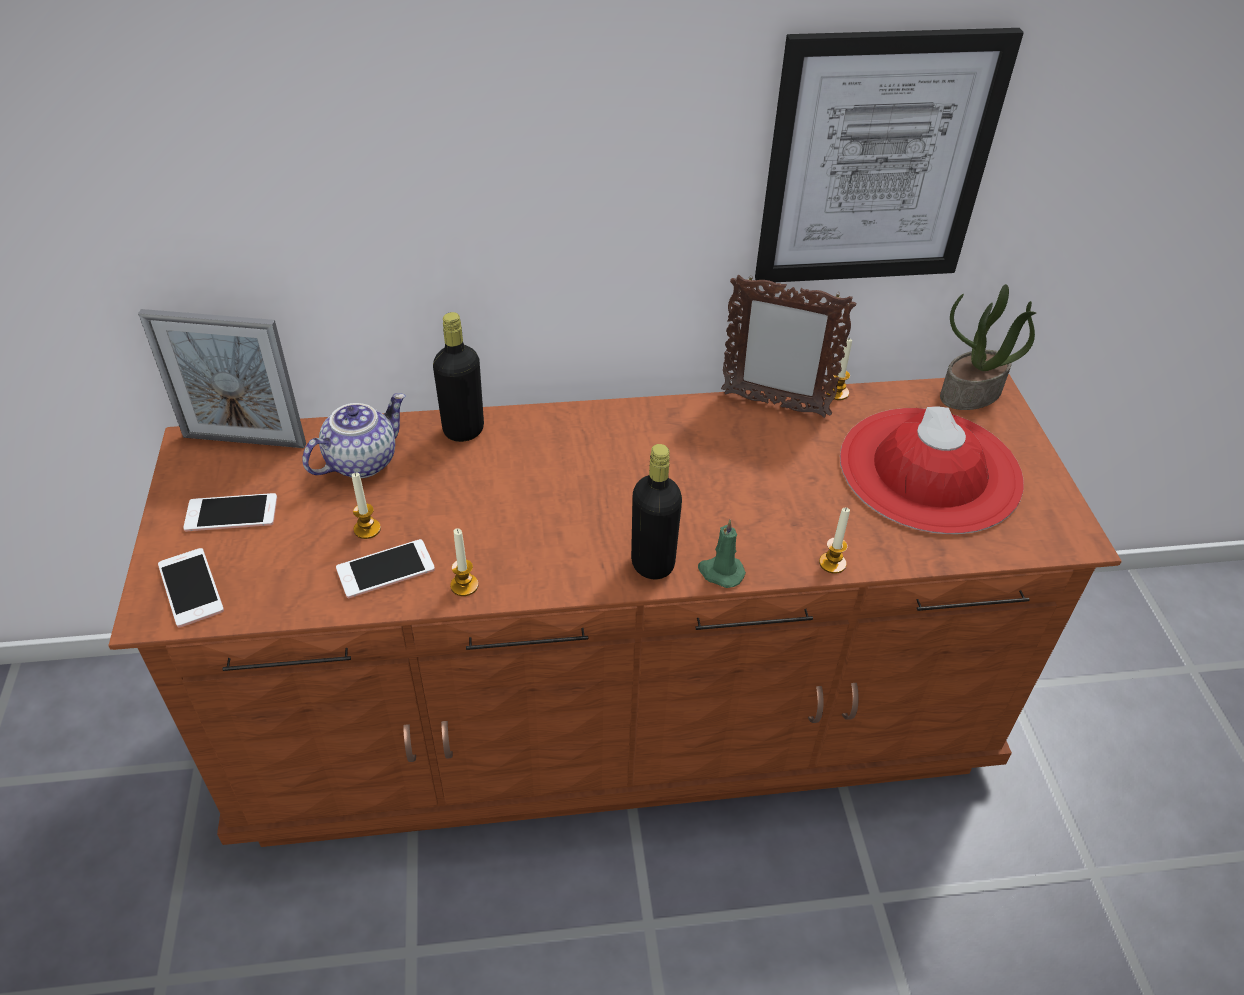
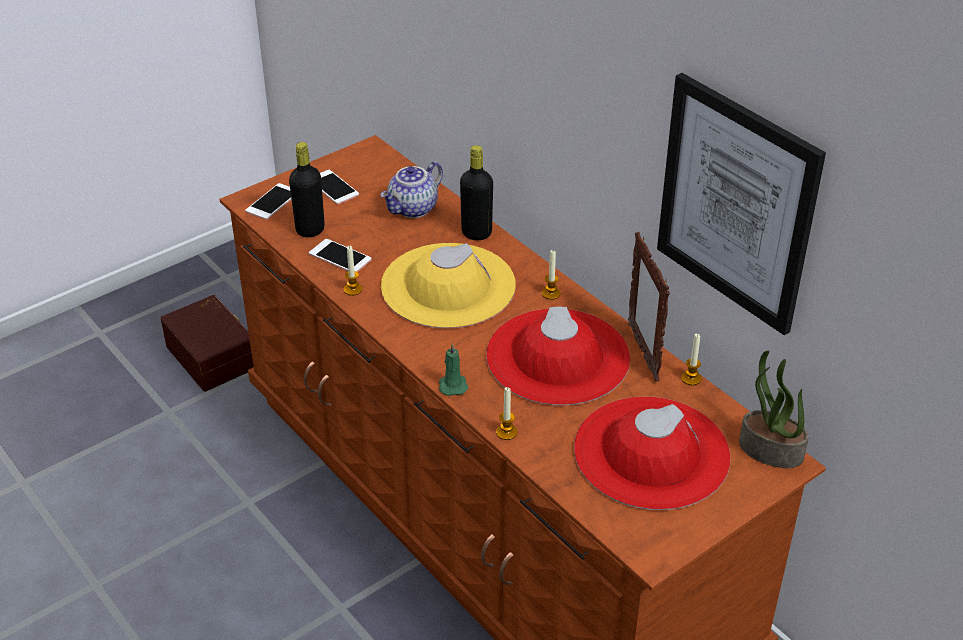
camera: 60 degrees right, 5 degrees down
(111, 870) = (214, 355): none -> brown storage box
(244, 440) = (389, 163): picture frame -> none
(361, 460) = (413, 209): teapot -> teapot turned 120 degrees clockwise
(367, 529) = (363, 237): candle -> candle (551, 293)
(538, 496) = (448, 286): none -> yellow hat
(652, 564) = (434, 354): black bottle -> black bottle (310, 230)
(735, 467) = (557, 357): none -> red hat

